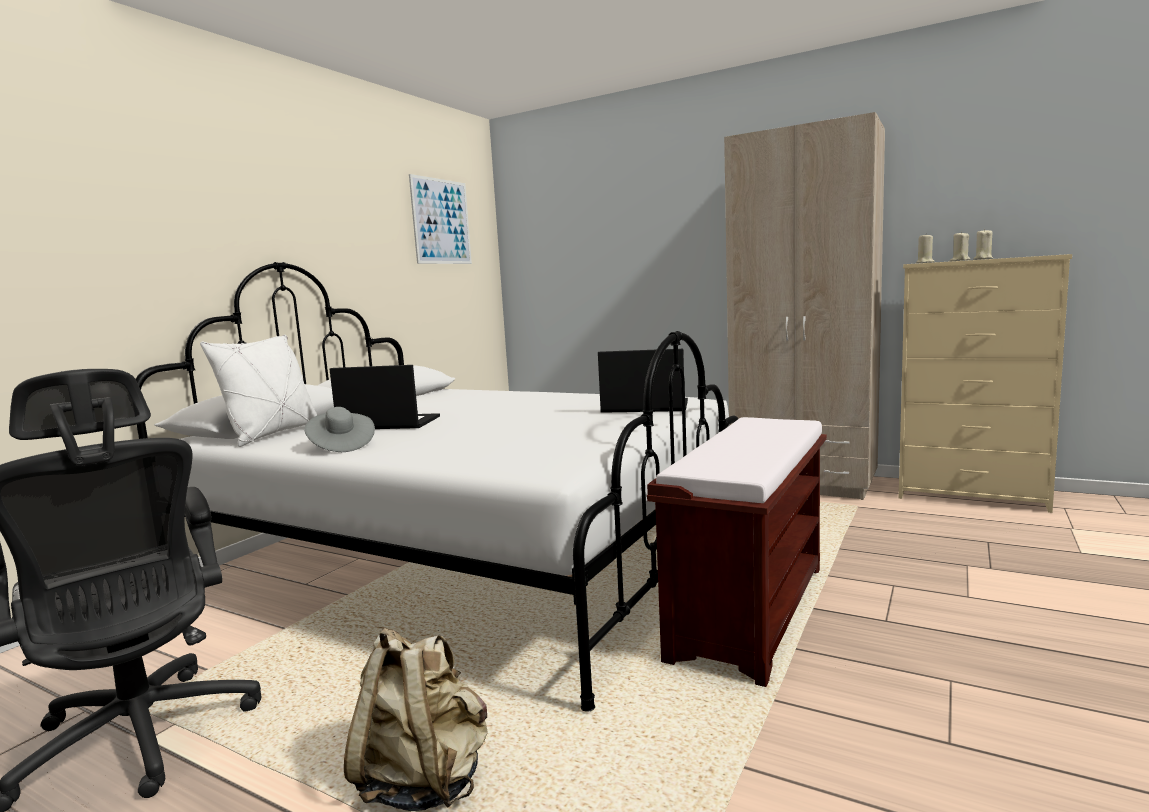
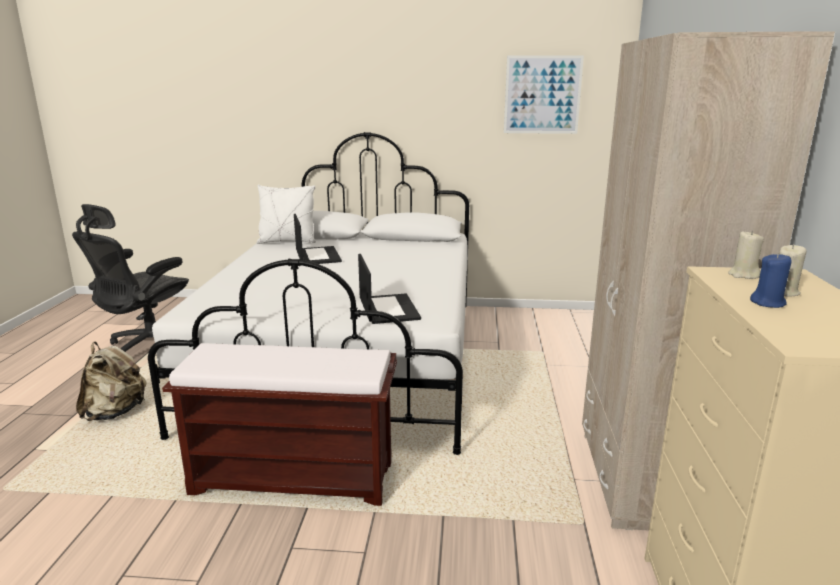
camera: 65 degrees right, 10 degrees up
(341, 446) = (254, 260): grey hat -> none
(982, 259) = (768, 303): beige candle -> blue candle

